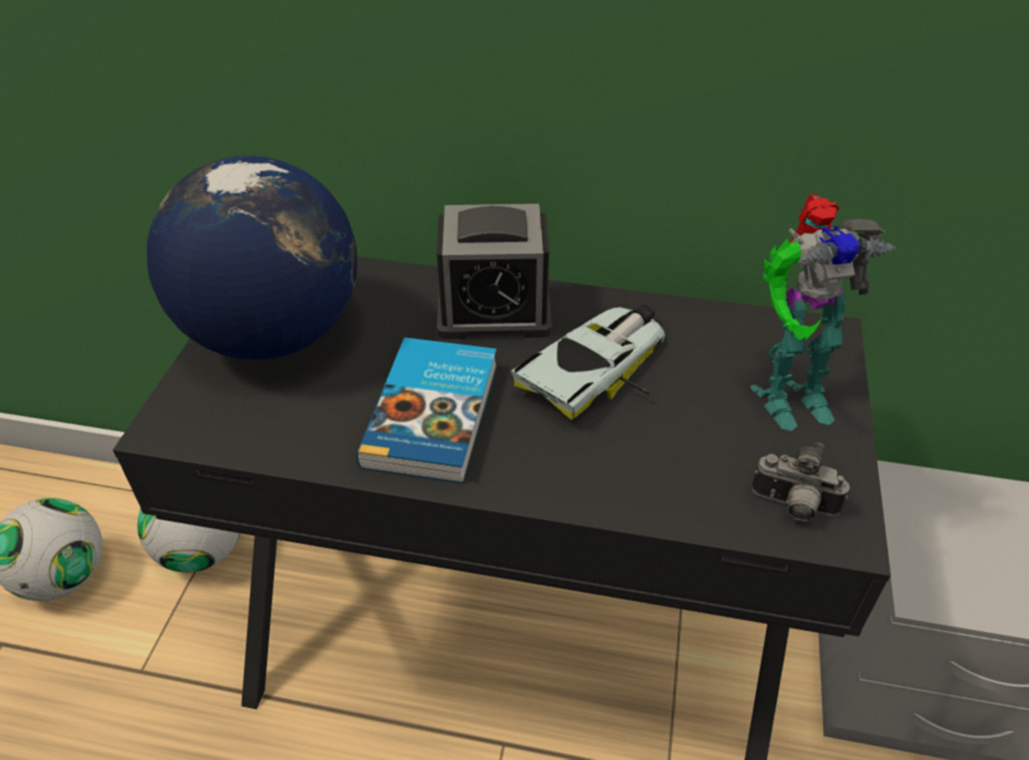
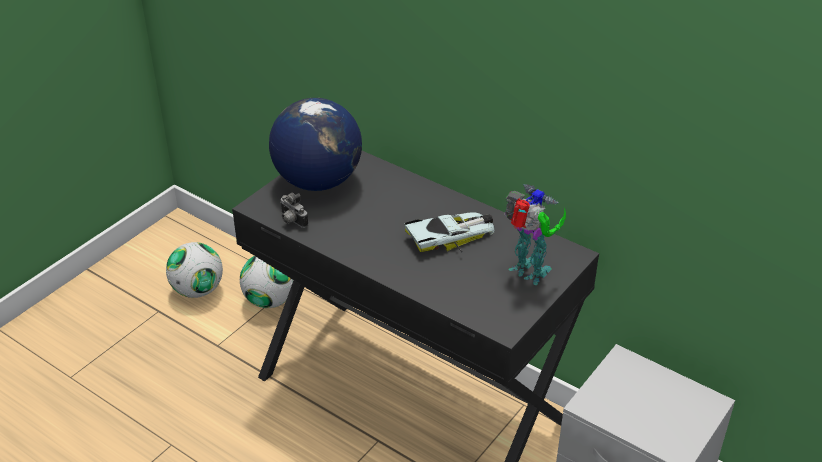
camera: 25 degrees right, 5 degrees down
(435, 414) = (367, 234): book -> none
(494, 311) = (422, 199): alarm clock -> none
(787, 395) = (529, 273): toy robot -> toy robot turned 150 degrees counterclockwise
(793, 507) = (492, 314): camera -> camera (291, 221)

